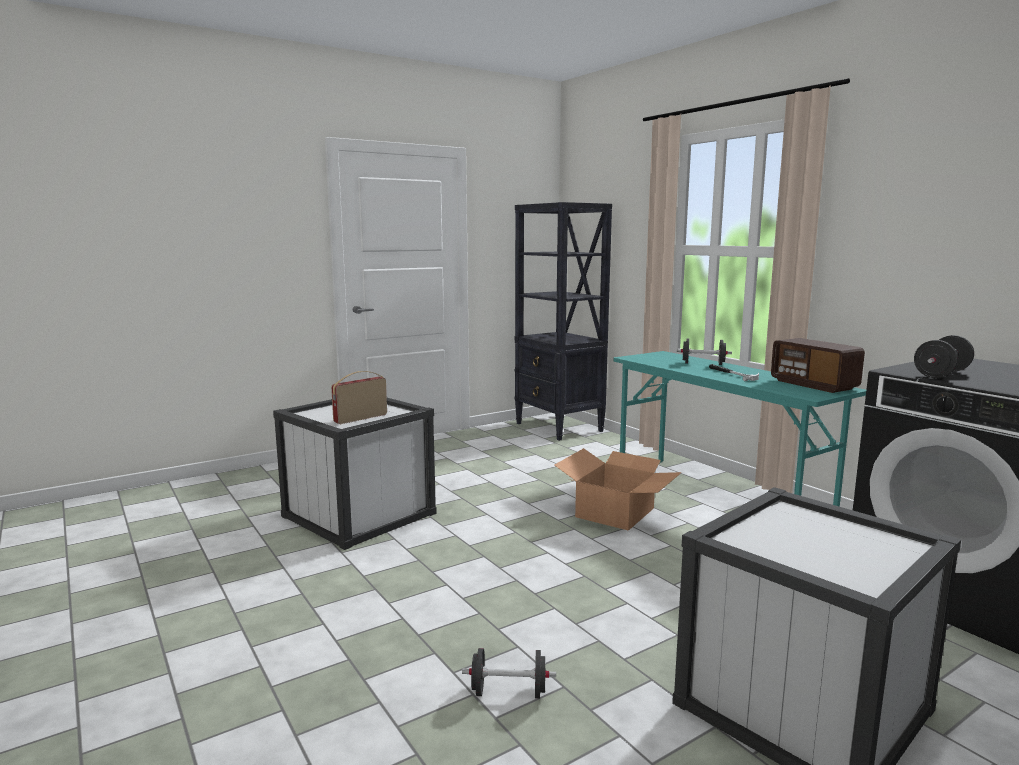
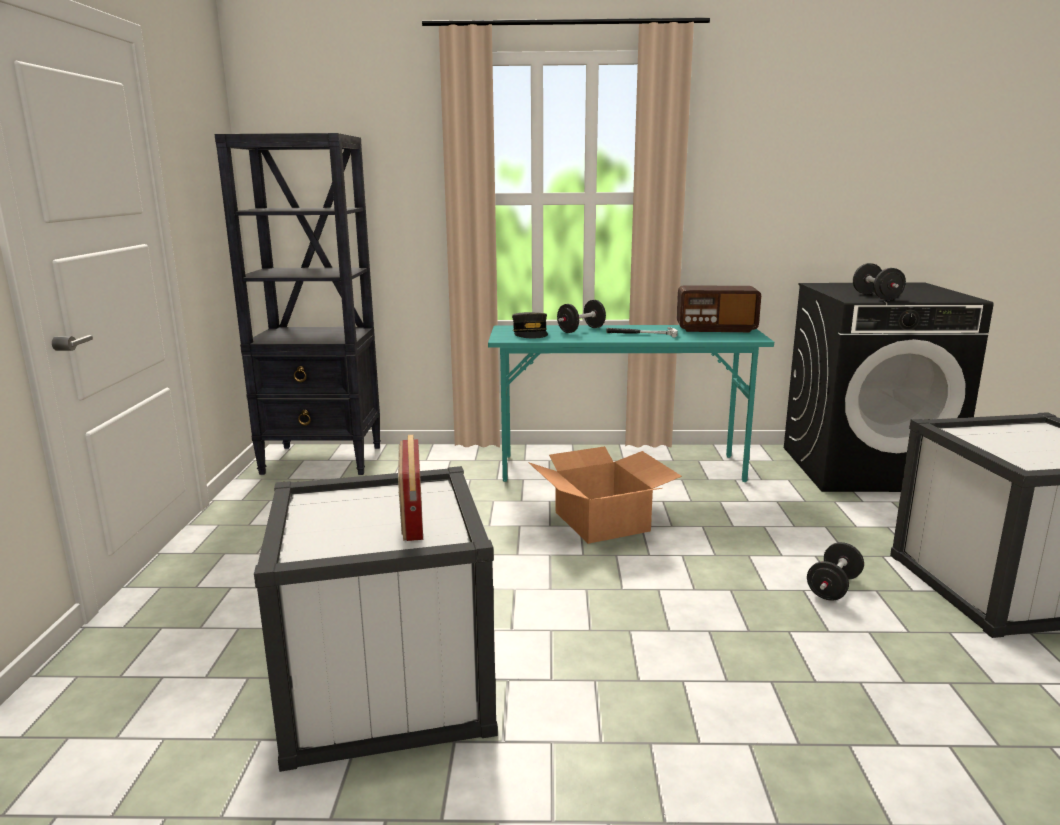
camera: 55 degrees left, 5 degrees up
(509, 692) = (952, 720): black dumbbell -> black dumbbell (833, 587)
(659, 358) = (530, 333): none -> grey cap

